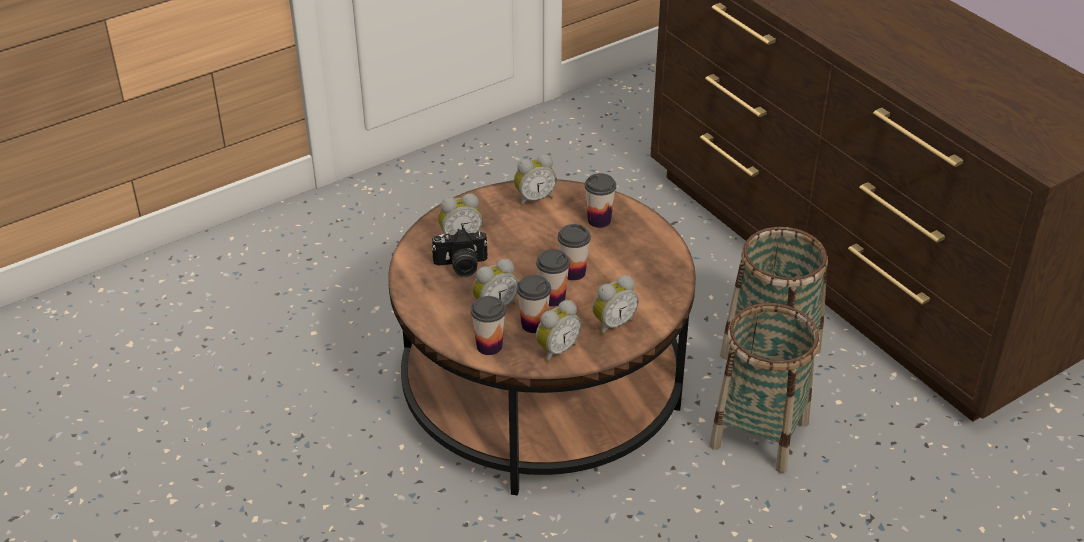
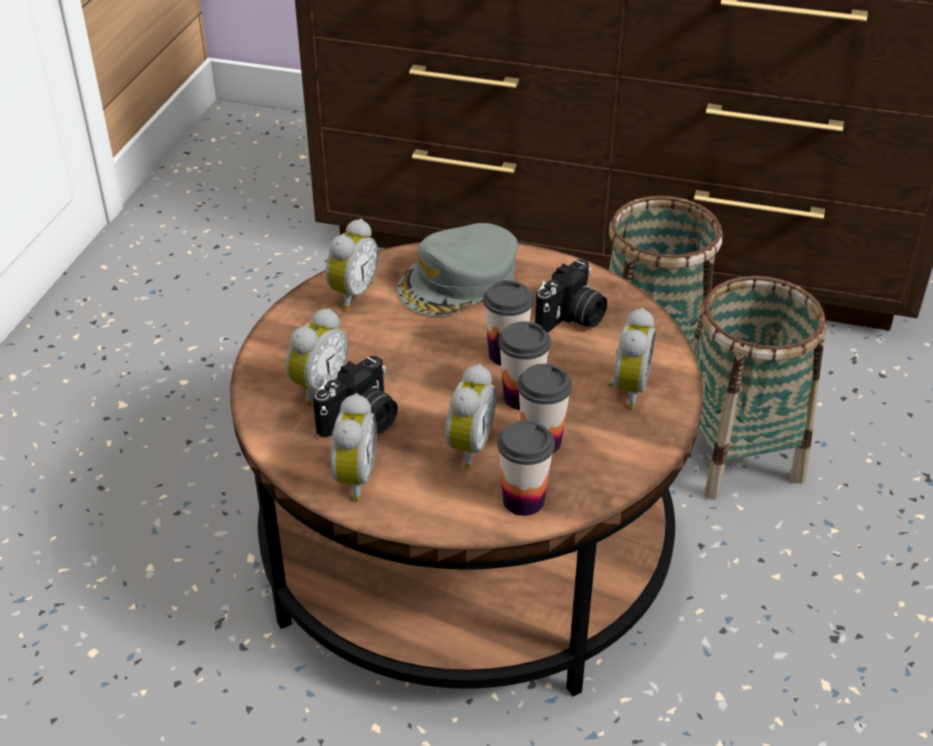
camera: 40 degrees left, 0 degrees up
(556, 349) = (606, 456): alarm clock -> alarm clock (352, 478)
(599, 220) = (459, 281): cup -> grey cap
(633, 272) = (572, 318): none -> camera

